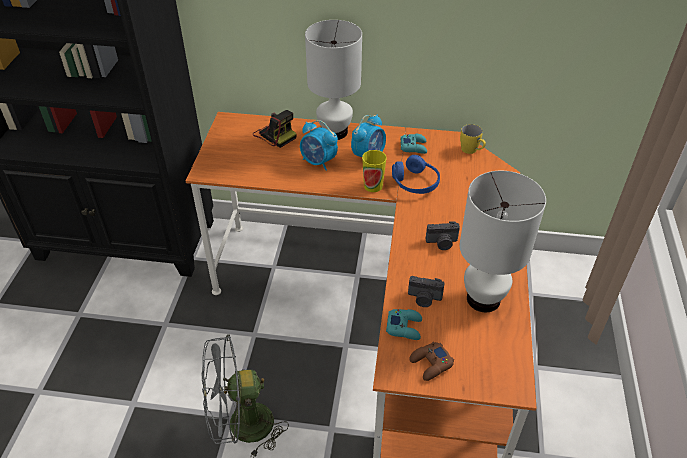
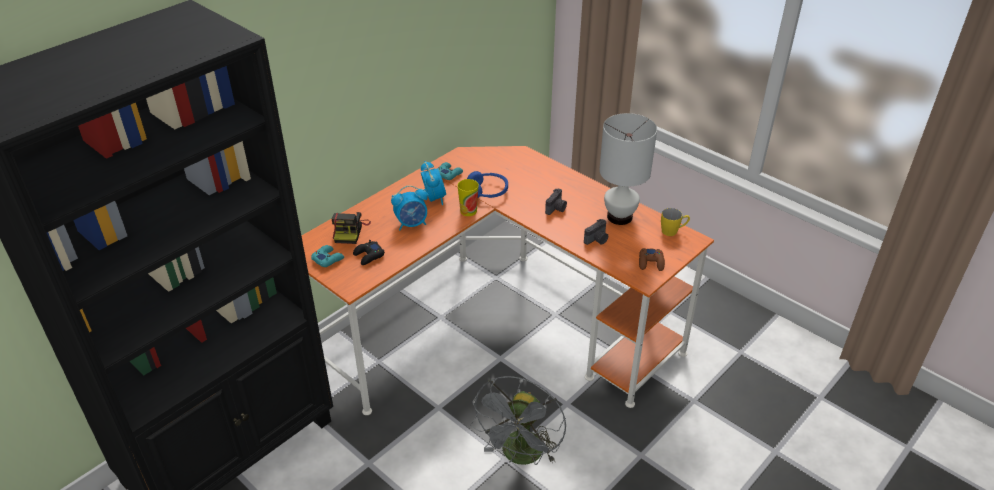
camera: 55 degrees left, 5 degrees down
(252, 160) = (368, 256): none -> black game controller
(275, 134) = (350, 231): camera -> camera turned 105 degrees clockwise
(334, 132) = (385, 201): white table lamp -> none
(404, 327) = (613, 259): turquoise game controller -> turquoise game controller (328, 259)
(472, 151) = (483, 153): yellow mug -> yellow mug (673, 231)

